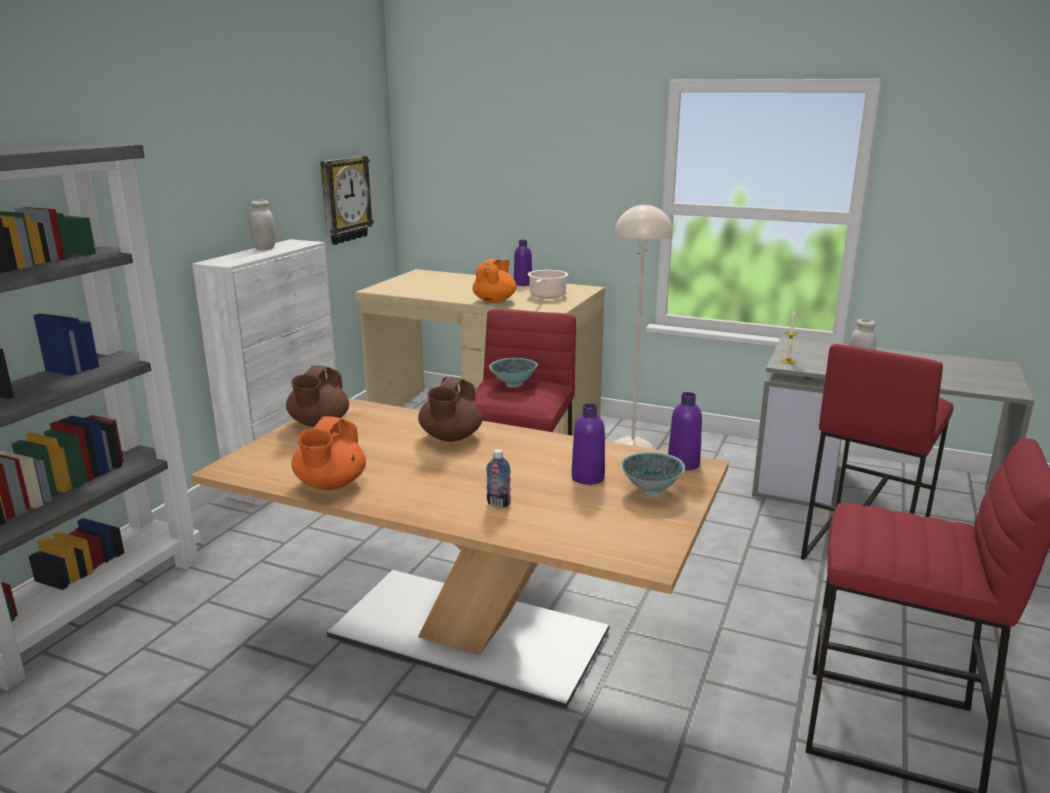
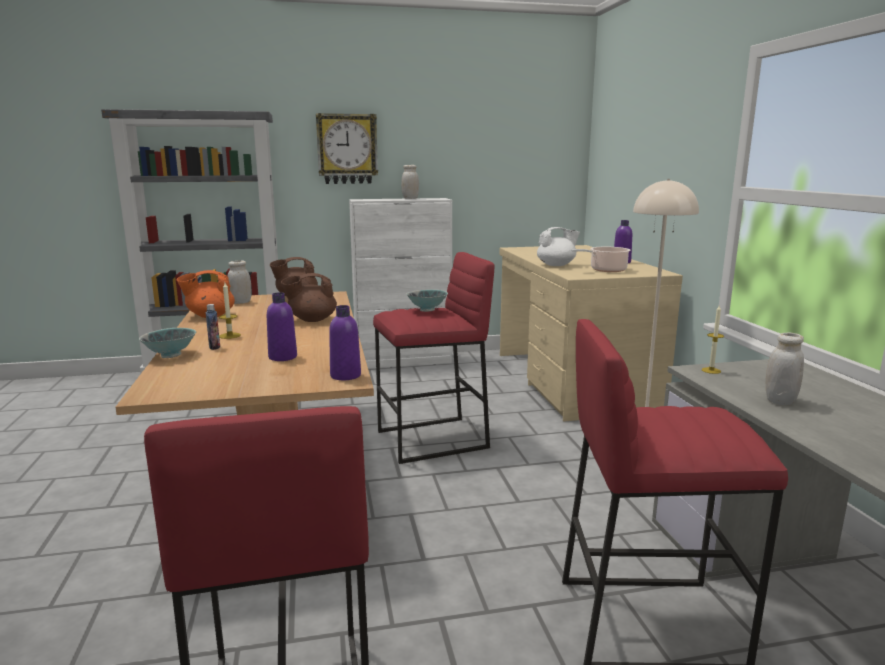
camera: 55 degrees right, 5 degrees down
(284, 456) = (240, 302): none -> white jar
(344, 199) = (517, 177): wall clock -> wall clock (347, 149)
(456, 488) = (230, 335): none -> candle
(495, 301) = (556, 265): orange teapot -> white teapot
(651, 490) = (280, 375): bowl -> bowl (171, 355)

